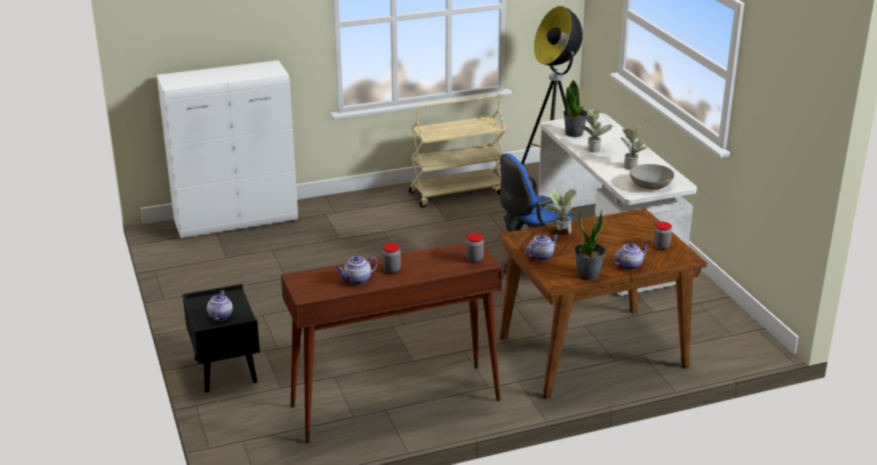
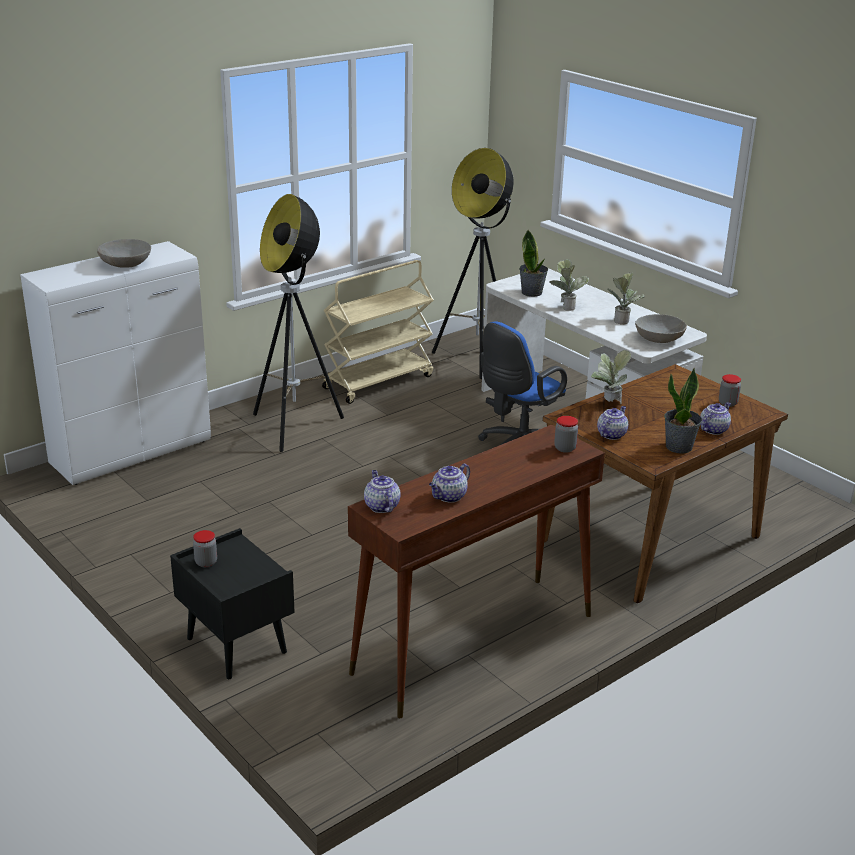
camera: 20 degrees left, 0 degrees up
(220, 316) = (237, 575): teapot -> teapot (381, 506)
(234, 75) = (126, 264): none -> grey bowl
(368, 220) = (296, 427): none -> floor lamp
(391, 269) = (479, 476): jar -> jar (206, 562)

